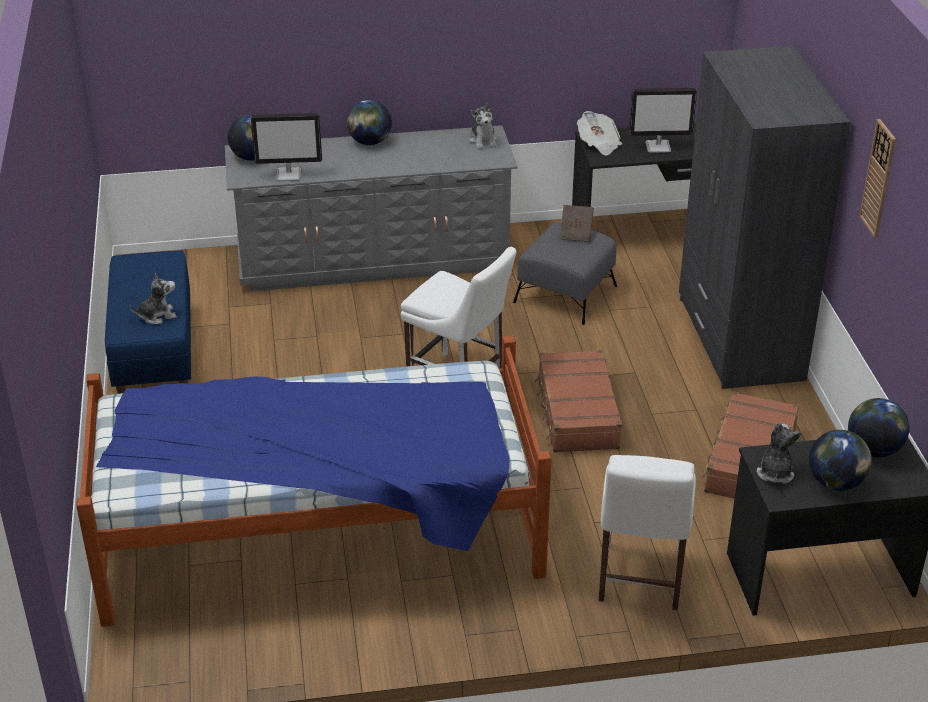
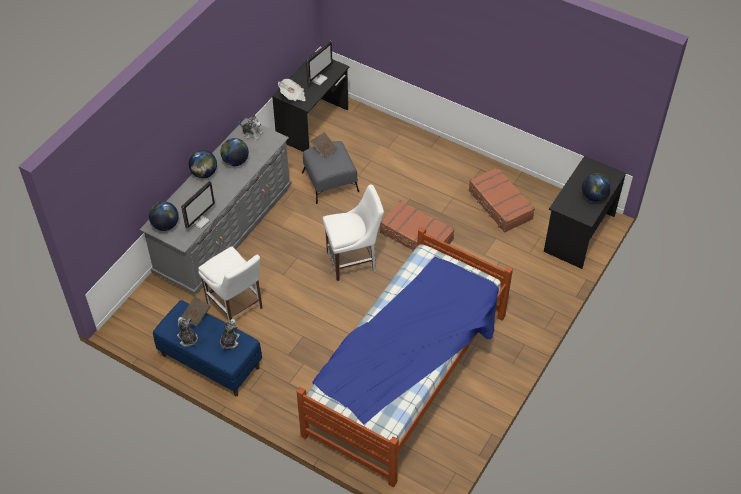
camera: 50 degrees left, 15 degrees up
(171, 273) = (197, 315): none -> brown book
(639, 580) = (533, 288): white chair -> white chair (236, 307)
(739, 339) = (423, 150): grey wardrobe -> none
(775, 472) = (572, 209): plush toy -> plush toy (188, 339)
(873, 450) = (586, 172): globe -> globe (235, 161)
(878, 178) = (519, 56): wall clock -> none

